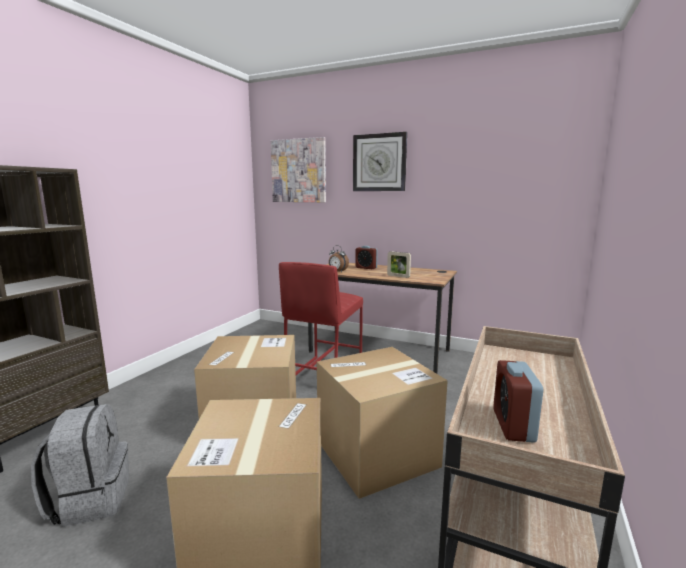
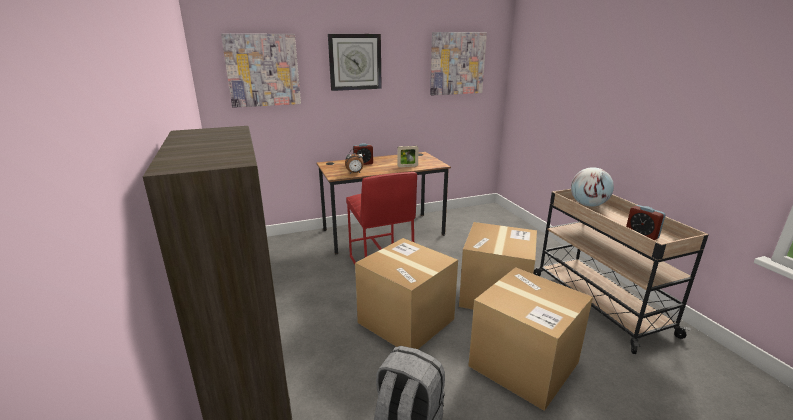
camera: 45 degrees left, 10 degrees up
(509, 163) = (457, 63): none -> picture
(535, 363) = (588, 205): none -> globe

